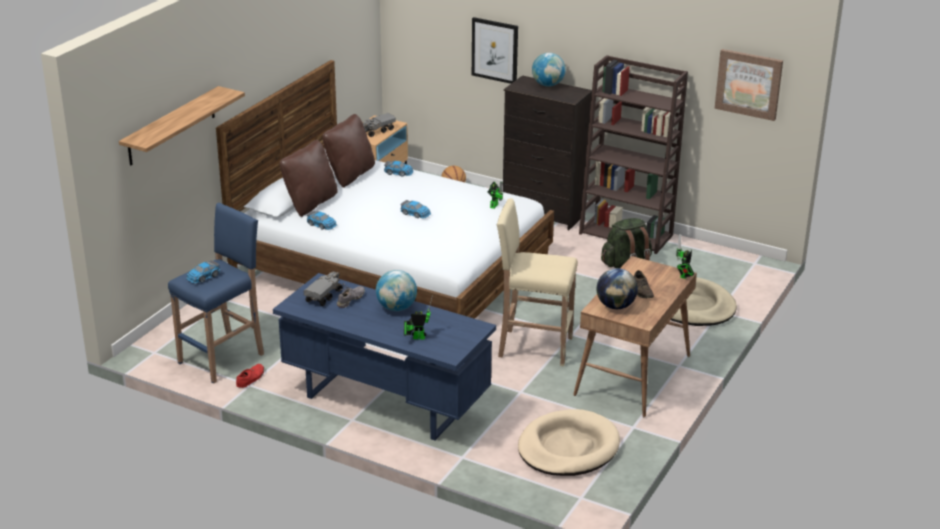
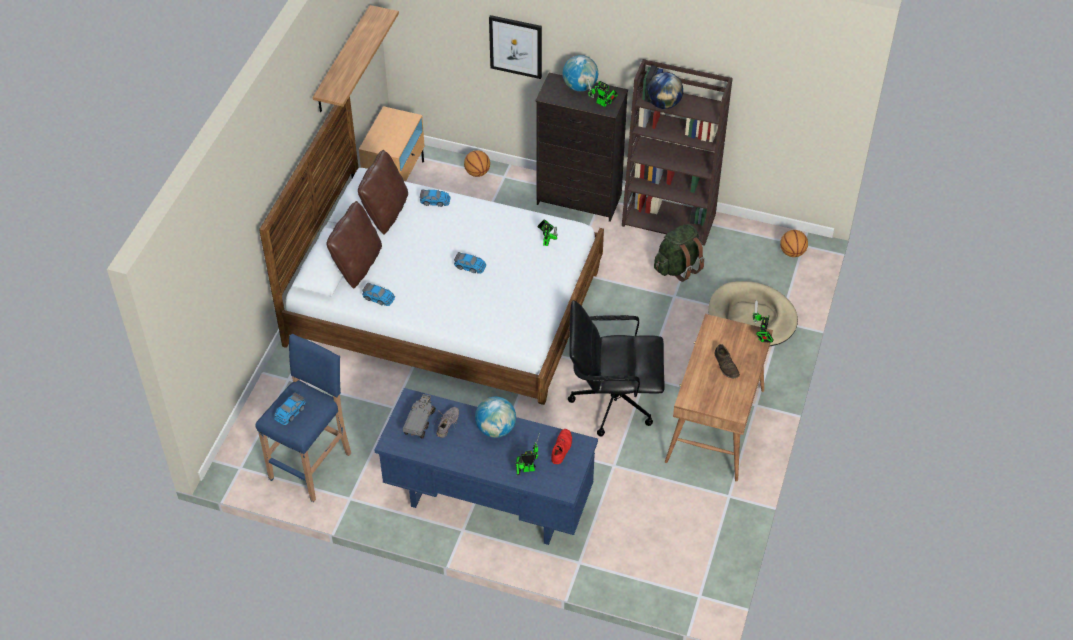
camera: 10 degrees left, 20 degrees up
(171, 126) = (223, 255): shelf -> shelf (343, 60)
(250, 378) = (348, 489): red shoe -> red shoe (561, 448)
(377, 131) = (394, 134): toy truck -> none
(533, 347) = (612, 401): beige stool -> black office chair
(566, 96) = (603, 104): none -> toy robot
(568, 448) = (674, 533): beige dog bed -> none
(615, 306) = (705, 392): globe -> globe (664, 104)
(743, 267) = (792, 252): none -> basketball
(748, 84) = (797, 90): picture -> none

